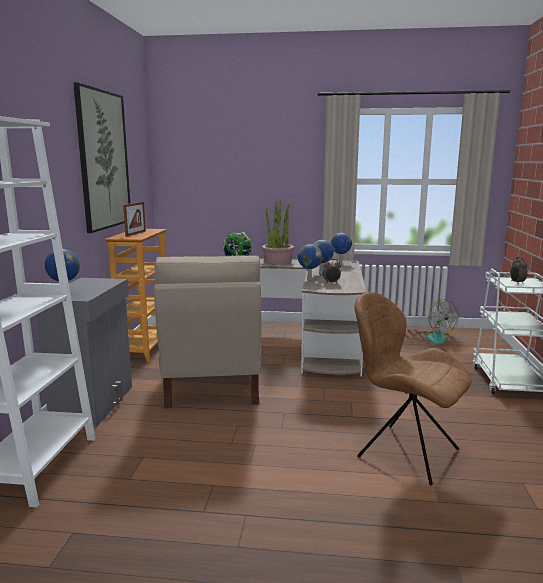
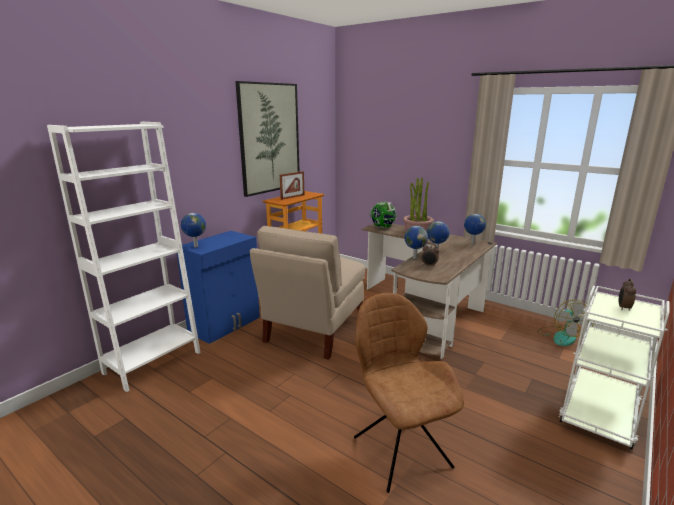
camera: 30 degrees right, 5 degrees up
(95, 403) = (226, 325): grey cabinet -> blue cabinet

